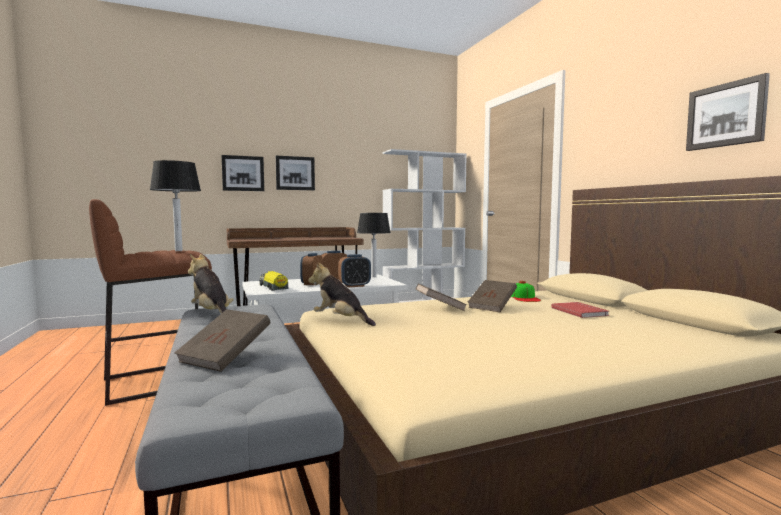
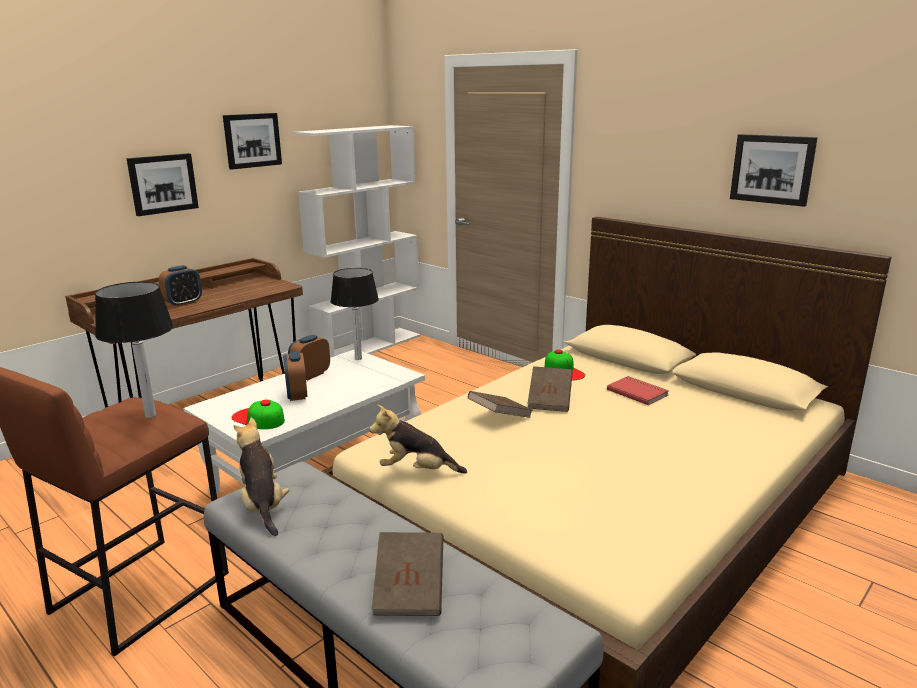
camera: 25 degrees left, 15 degrees up
(212, 314) = (263, 506): plush toy -> plush toy turned 45 degrees clockwise
(243, 173) = (76, 197): picture -> picture (252, 140)
(273, 288) = (258, 418): toy truck -> cap
(354, 286) = (362, 391): alarm clock -> alarm clock (183, 303)

